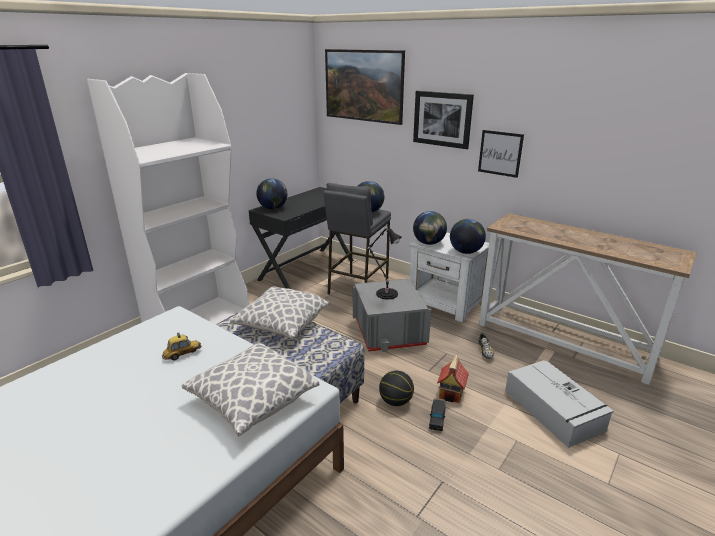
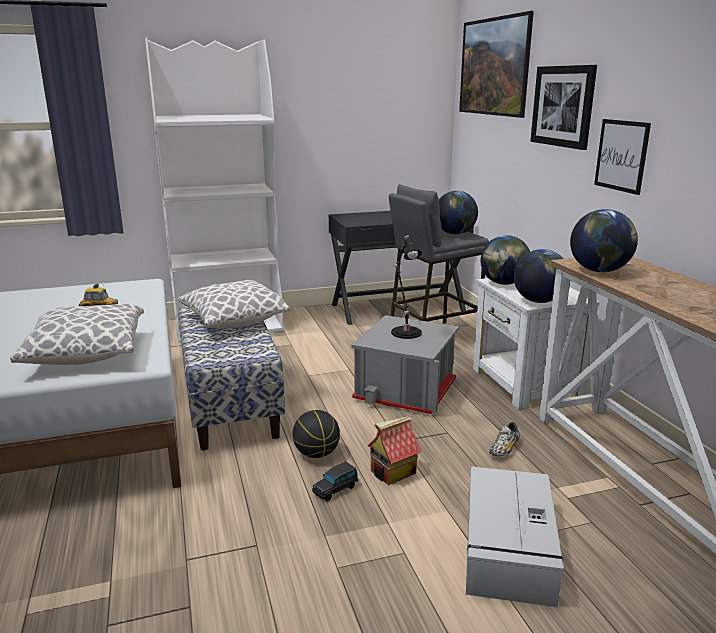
camera: 35 degrees right, 5 degrees down
(273, 208) = (356, 216): globe -> globe (599, 271)

